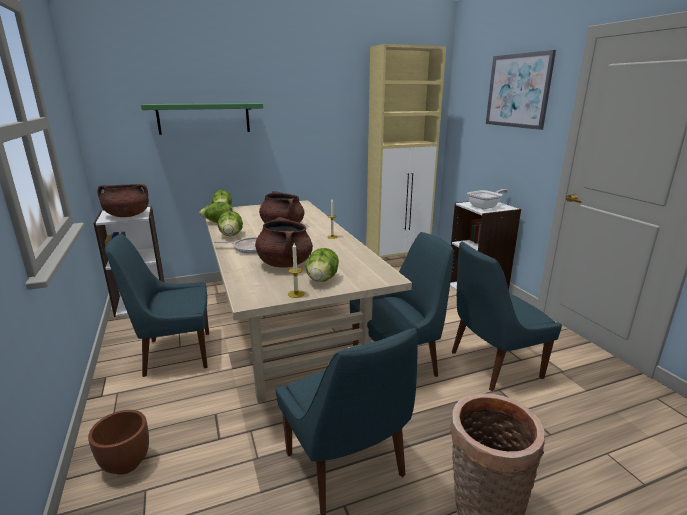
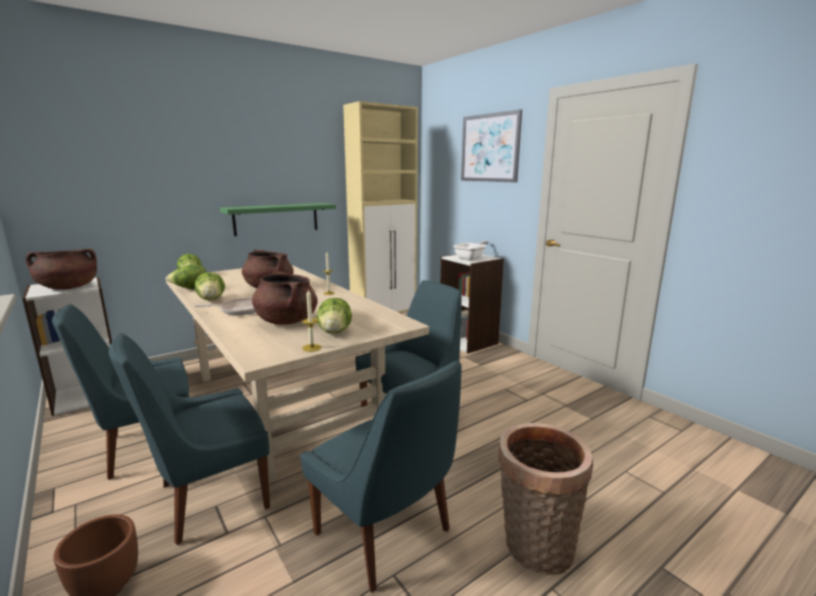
camera: 15 degrees left, 5 degrees down
(204, 118) = (163, 174): green shelf -> green shelf (276, 219)
(492, 365) = (502, 409): blue chair -> blue chair (209, 498)

